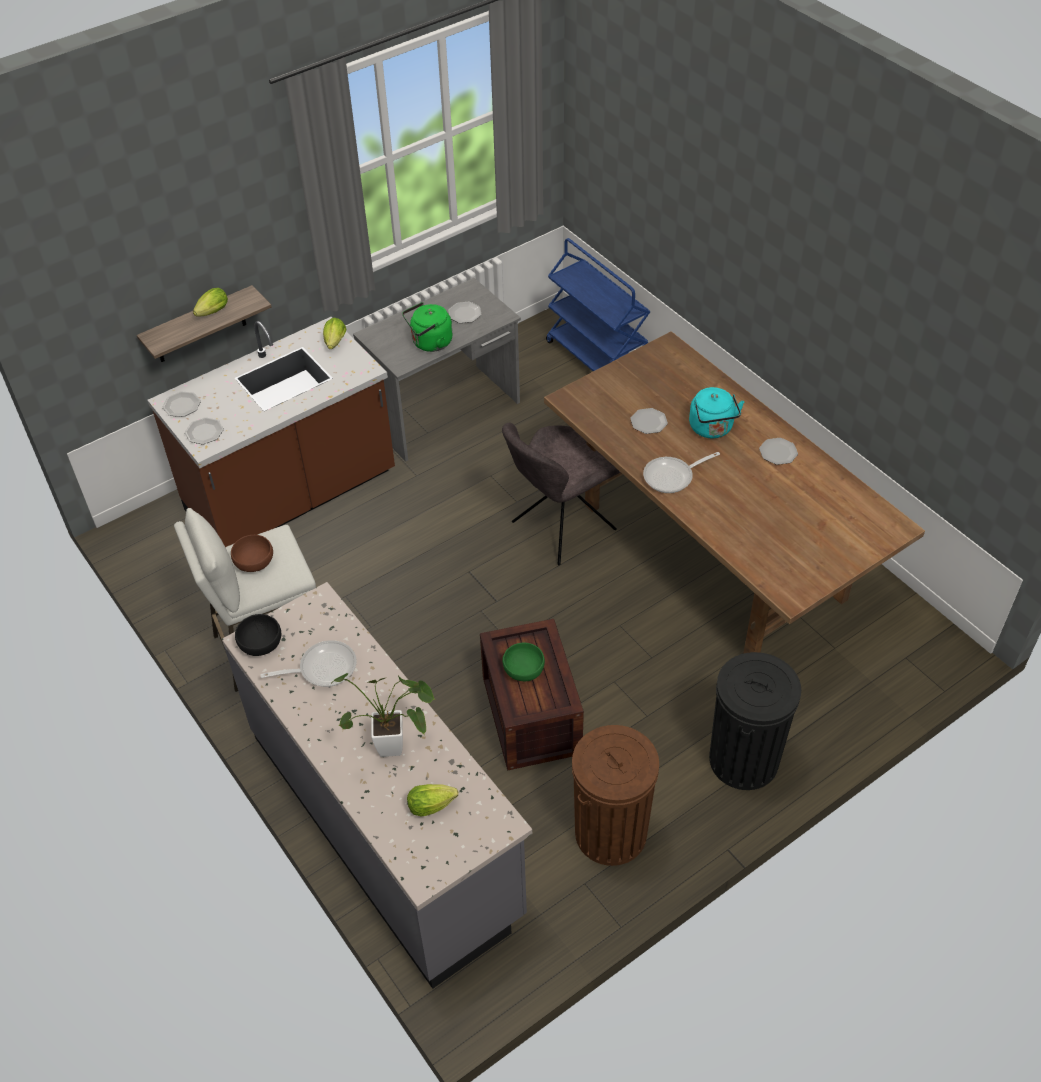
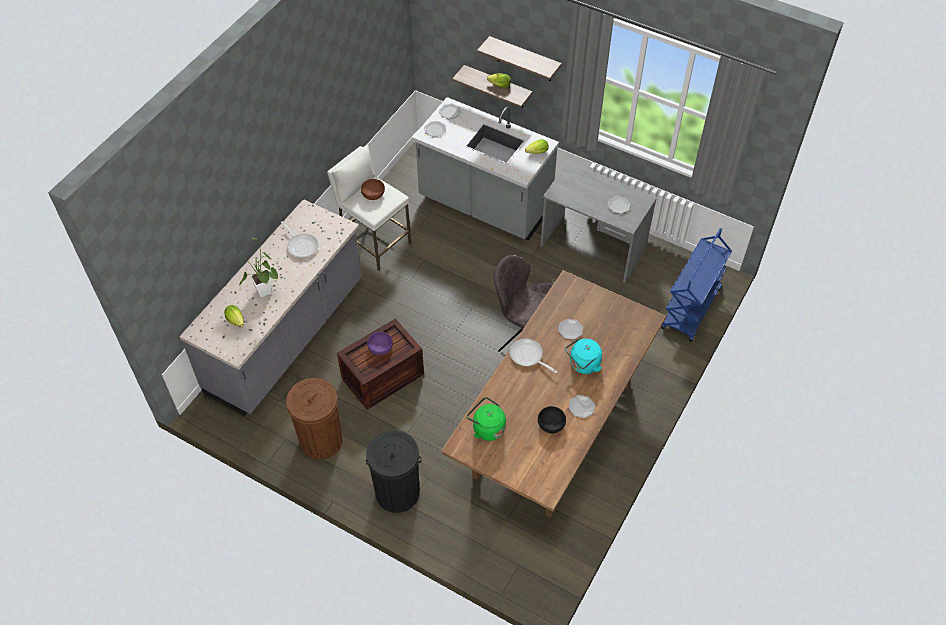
camera: 65 degrees right, 5 degrees up
(226, 244) = (524, 59): none -> shelf
(260, 644) = (306, 215): black bowl -> black bowl (550, 424)
(292, 495) = (484, 205): brown counter -> grey counter
(430, 343) = (581, 199): green kettle -> green kettle (486, 428)
(524, 670) = (380, 348): green bowl -> purple bowl

